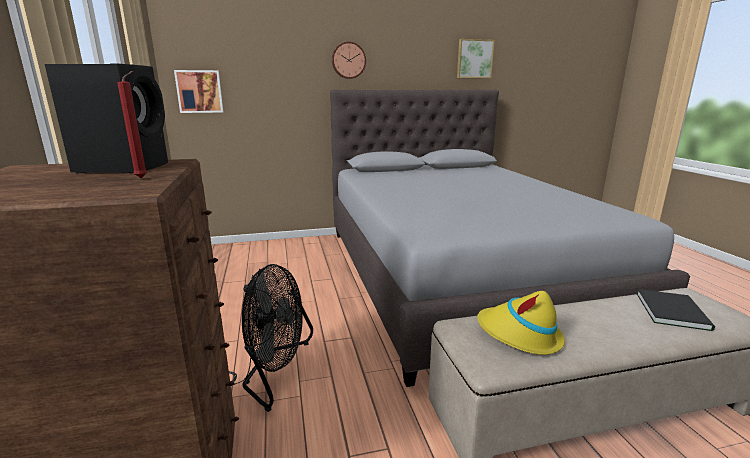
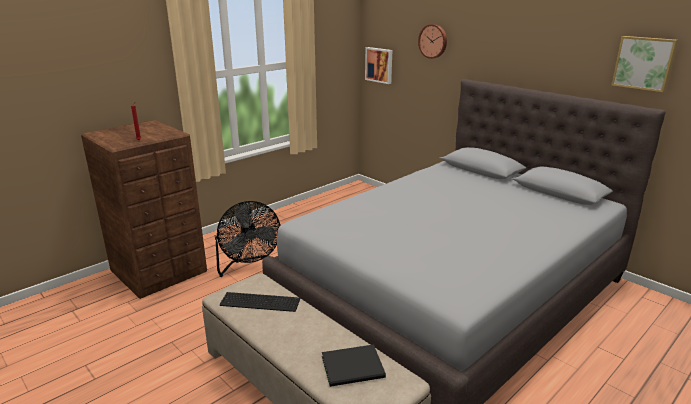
camera: 60 degrees right, 5 degrees up
(125, 167) = (158, 132): black speaker -> none
(348, 60) = (489, 50): wall clock -> wall clock (433, 41)
(519, 335) = (260, 301): yellow hat -> keyboard

